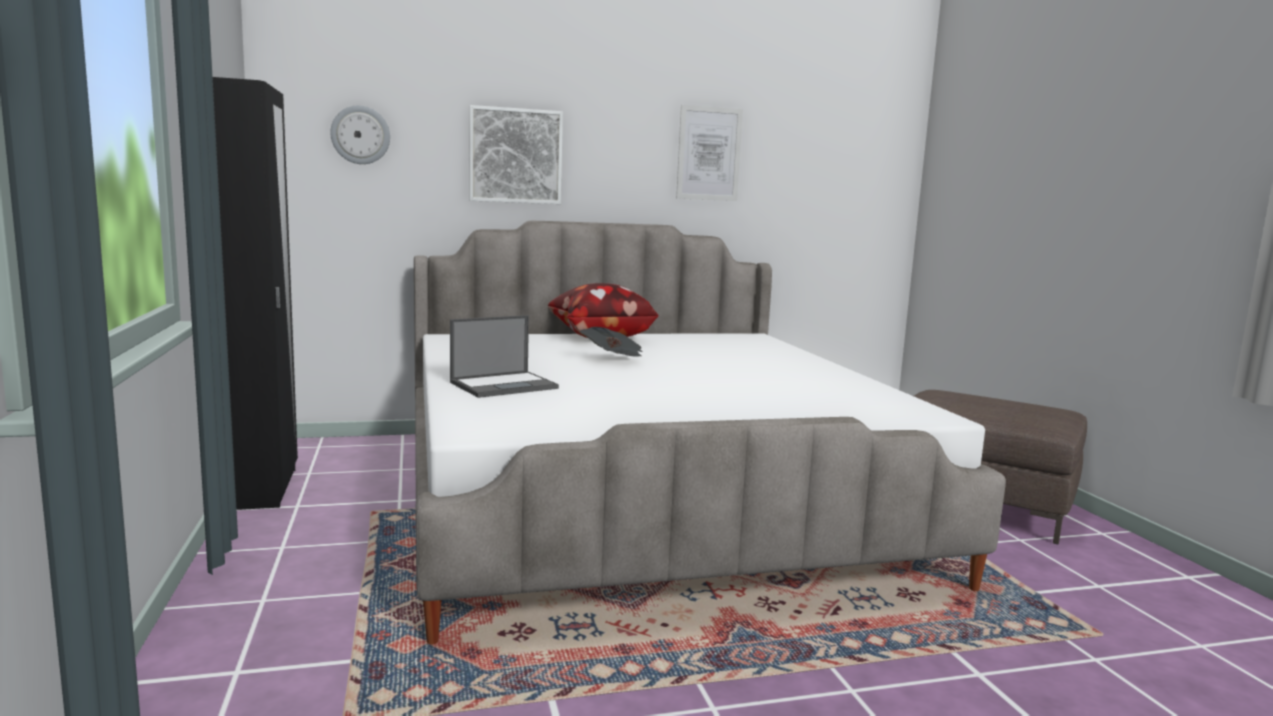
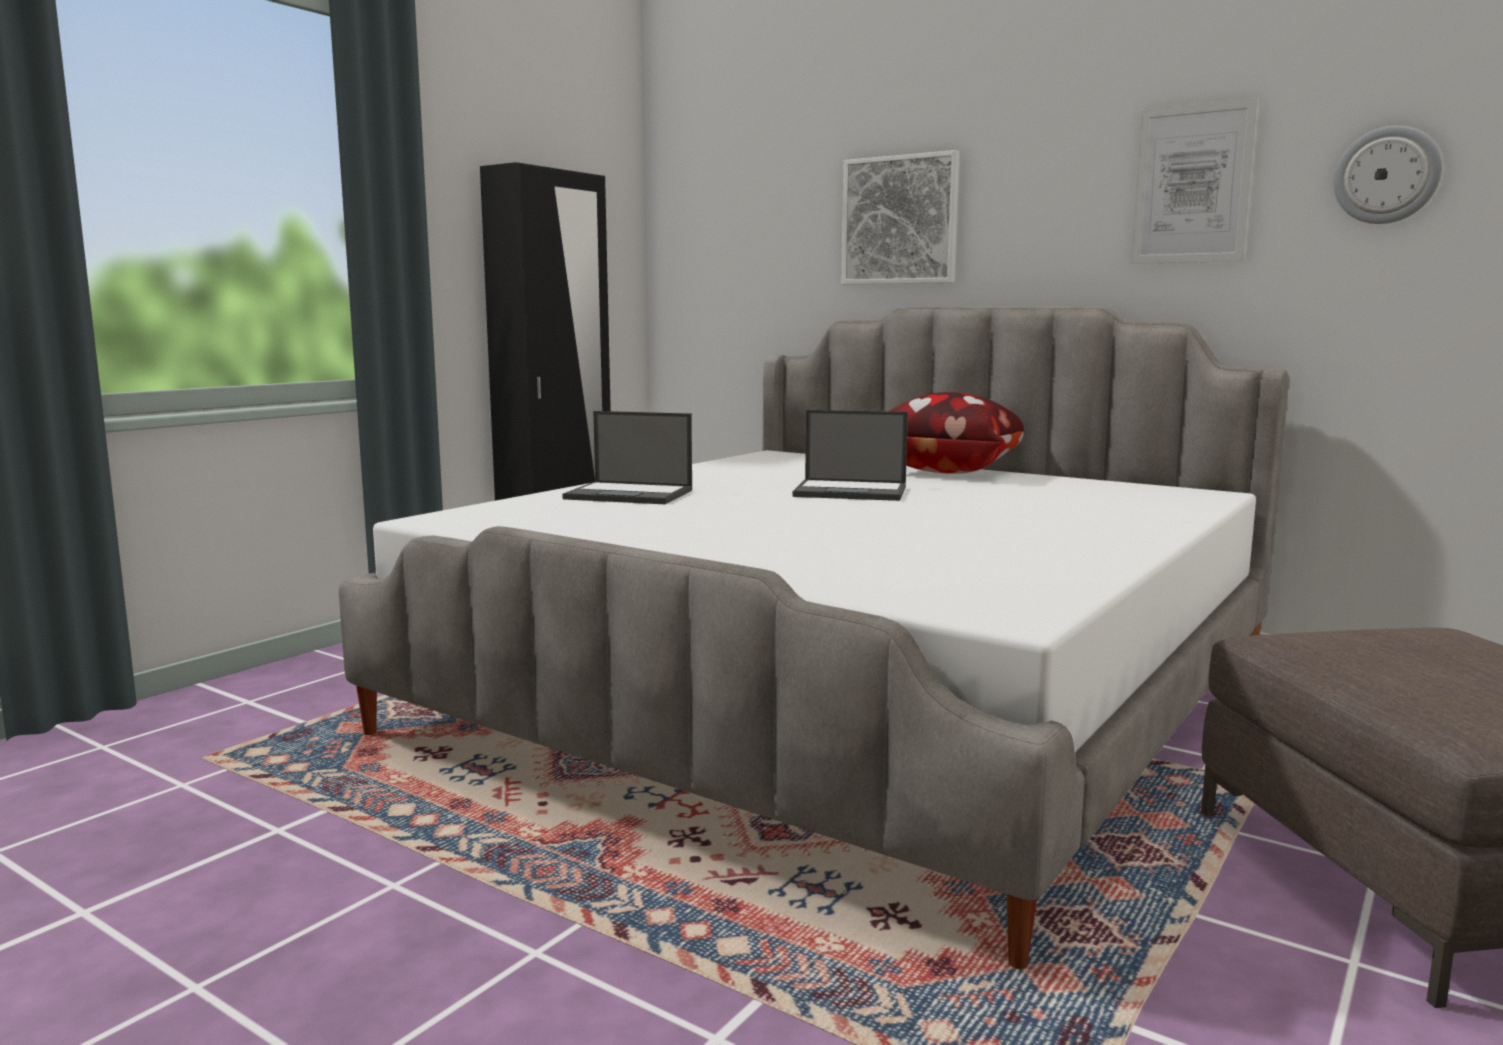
camera: 50 degrees right, 0 degrees up
(360, 135) = (738, 214): wall clock -> wall clock (1386, 175)
(614, 360) = (852, 491): newspaper -> laptop

